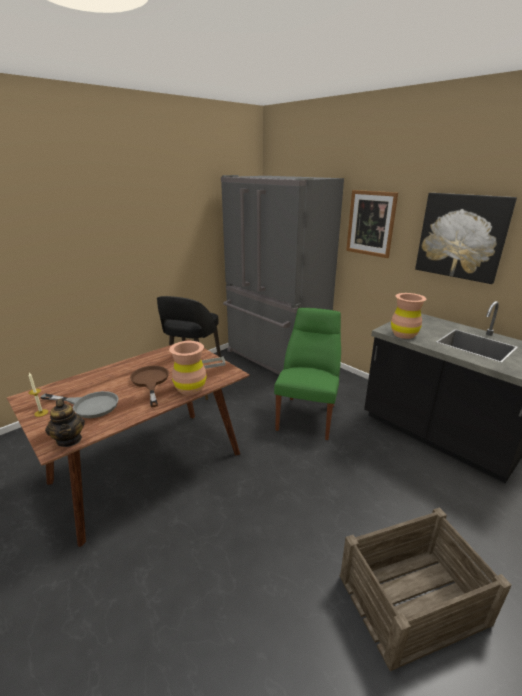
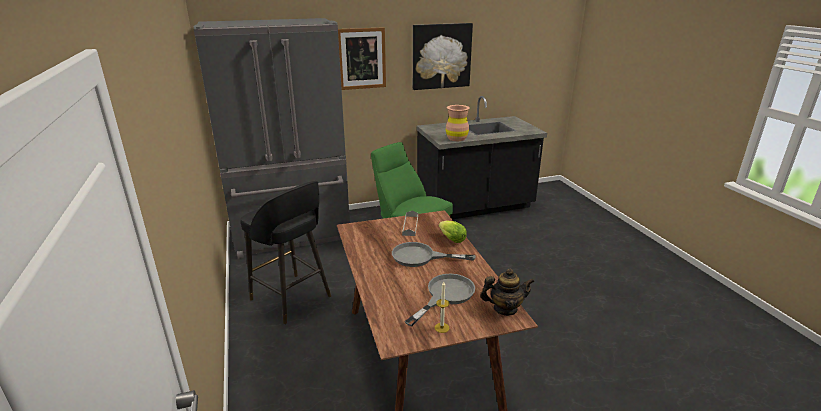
camera: 65 degrees left, 0 degrees up
(150, 382) = (421, 257): brown frying pan -> grey frying pan
(190, 388) = (450, 239): brown vase -> lettuce
(413, 600) = (600, 268): crate -> none

